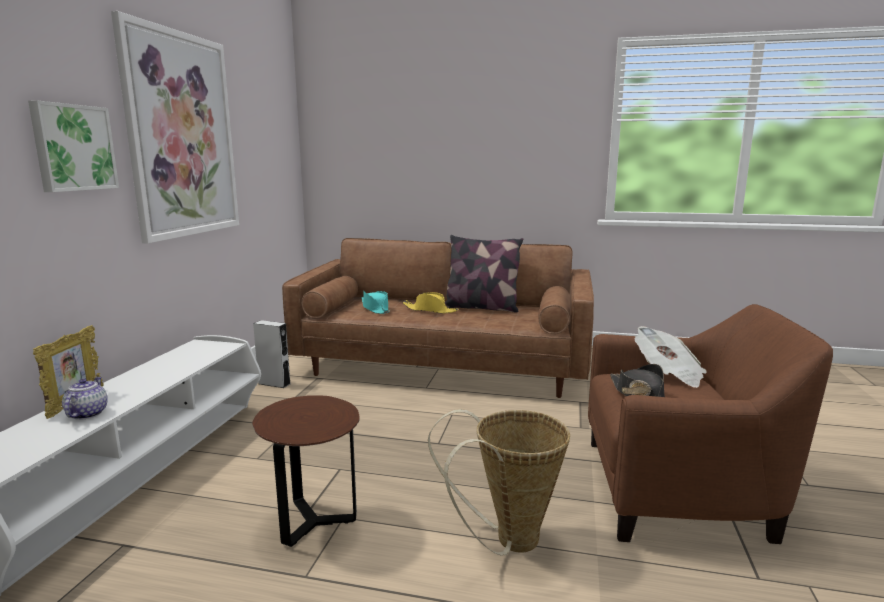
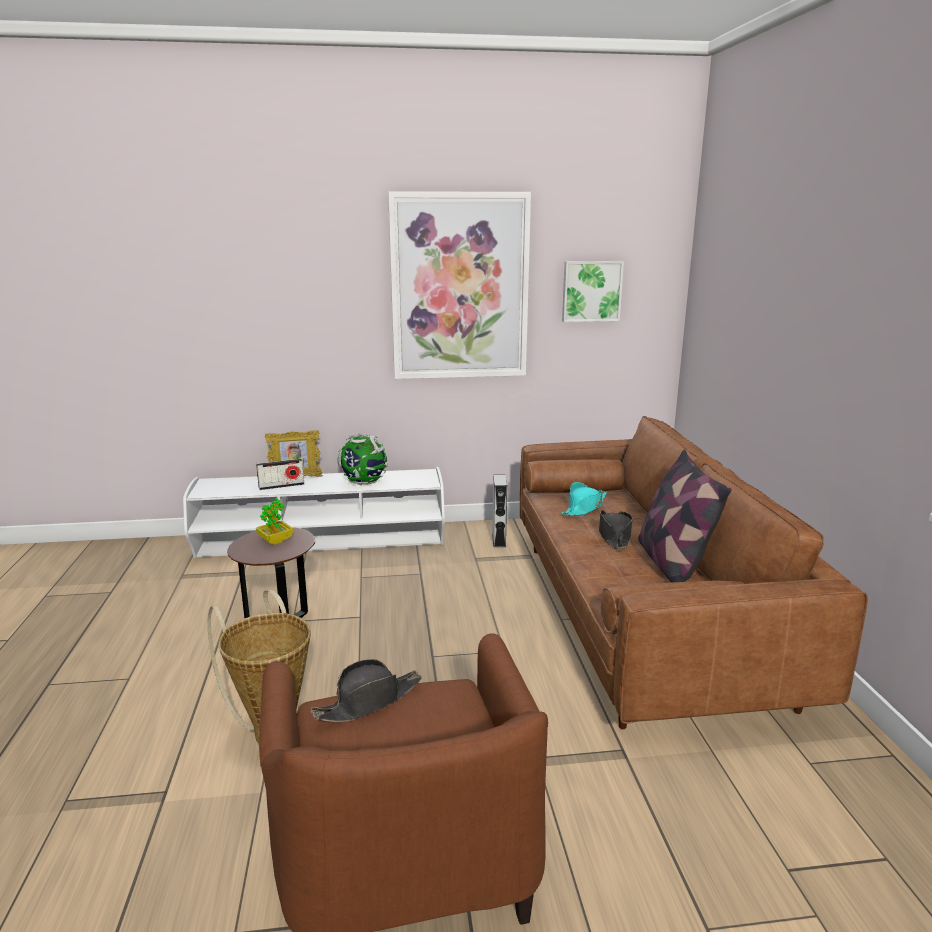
camera: 70 degrees right, 5 degrees up
(73, 148) = (337, 302): picture -> picture (591, 291)
(87, 413) = (281, 486): teapot -> radio
(171, 370) = (364, 483): none -> globe
(301, 414) = (275, 541): none -> potted plant
(430, 310) = (614, 536): yellow hat -> black hat
(669, 374) = (462, 726): newspaper -> none

